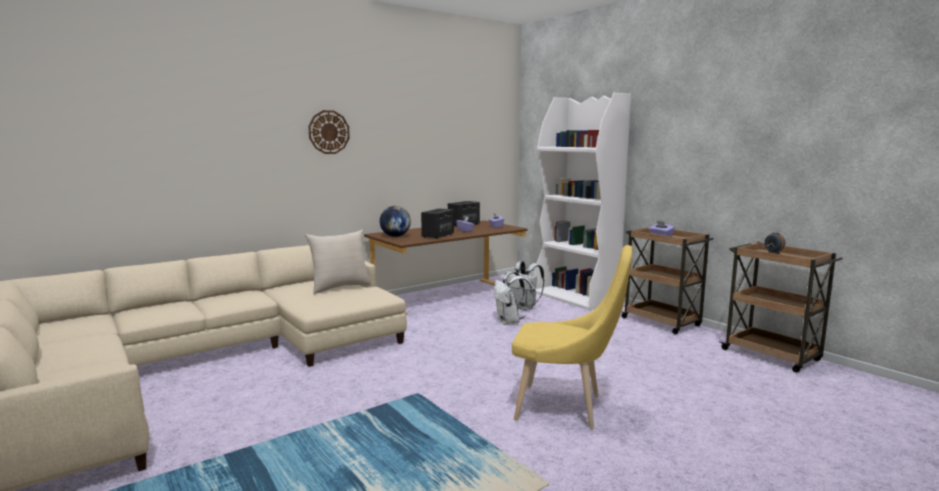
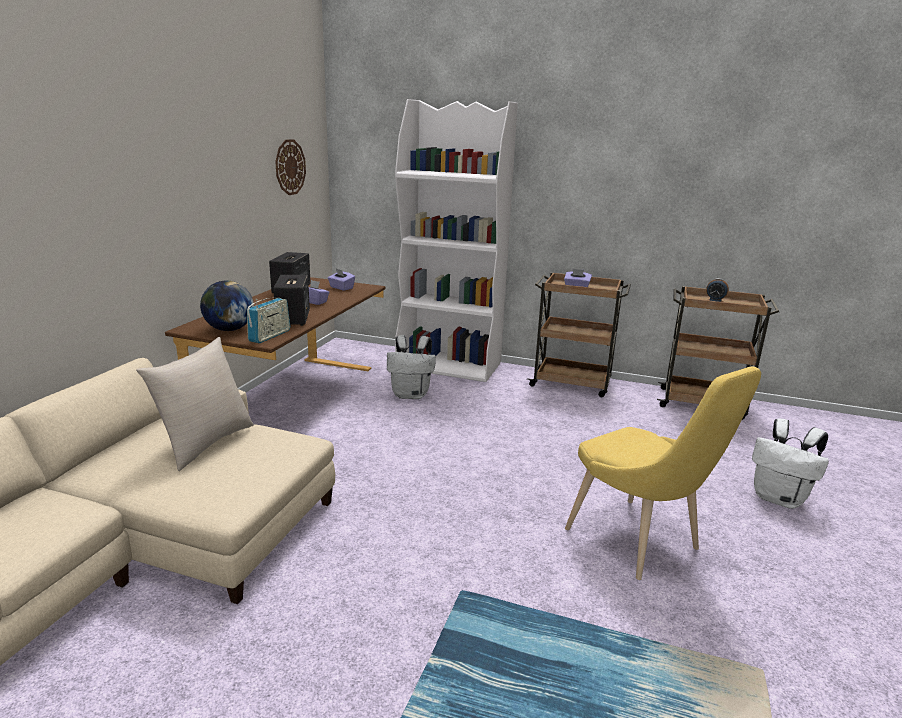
camera: 35 degrees left, 10 degrees up
(329, 132) = (87, 157): wall clock -> wall clock (290, 167)
(410, 240) = (270, 336): none -> radio
(510, 321) = (423, 423): white backpack -> white backpack (780, 498)
(565, 408) = (639, 543): yellow chair -> yellow chair turned 75 degrees clockwise

